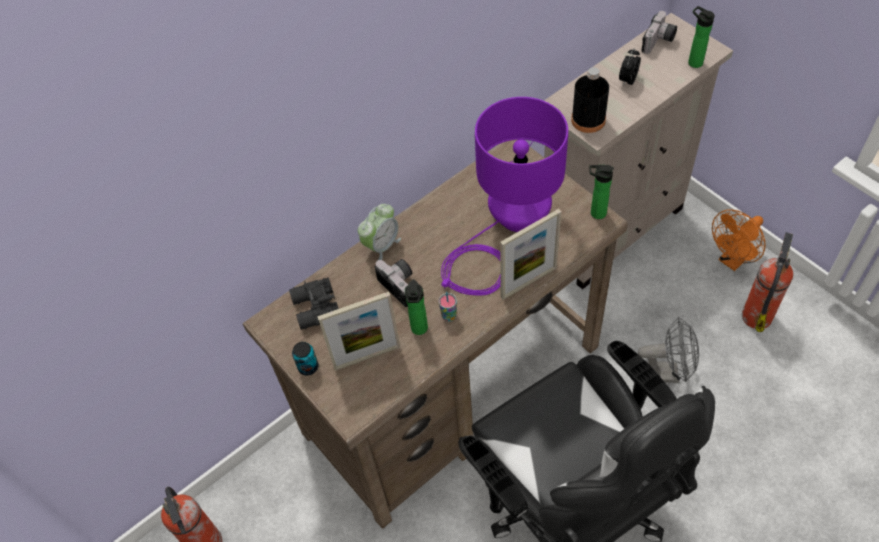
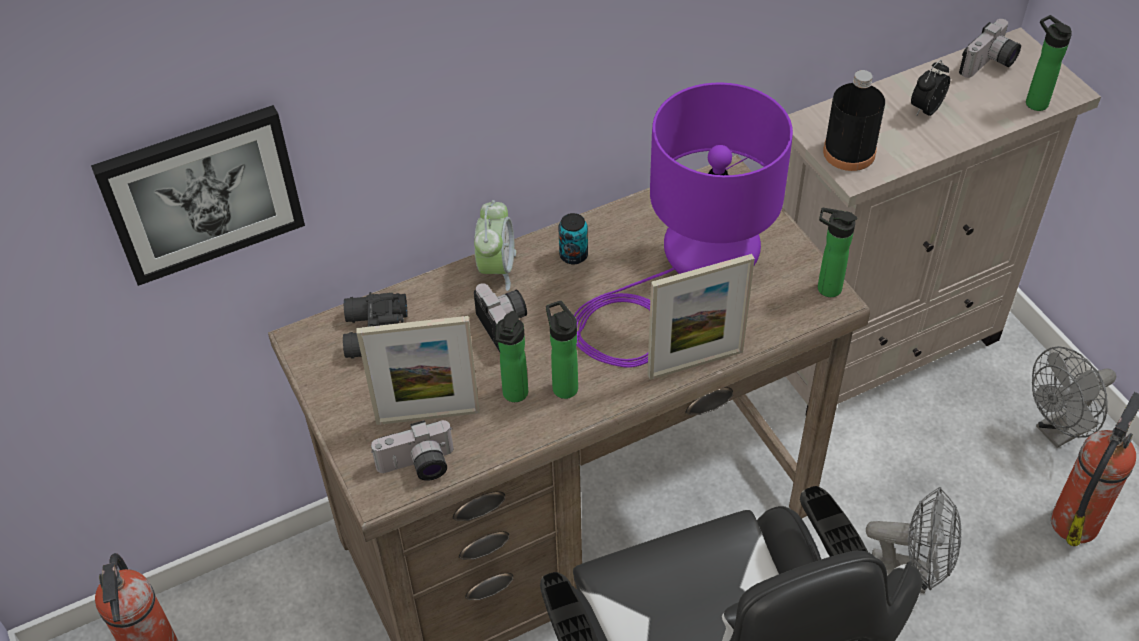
camera: 10 degrees right, 5 degrees down
(188, 247) = (202, 192): none -> picture
(308, 367) = (340, 411): can -> can (573, 255)
(371, 393) = (418, 467): none -> camera
(381, 246) = (496, 269): alarm clock -> alarm clock turned 45 degrees counterclockwise
(449, 316) = (563, 385): cup -> bottle
(733, 260) = (1059, 431): orange fan -> grey fan

